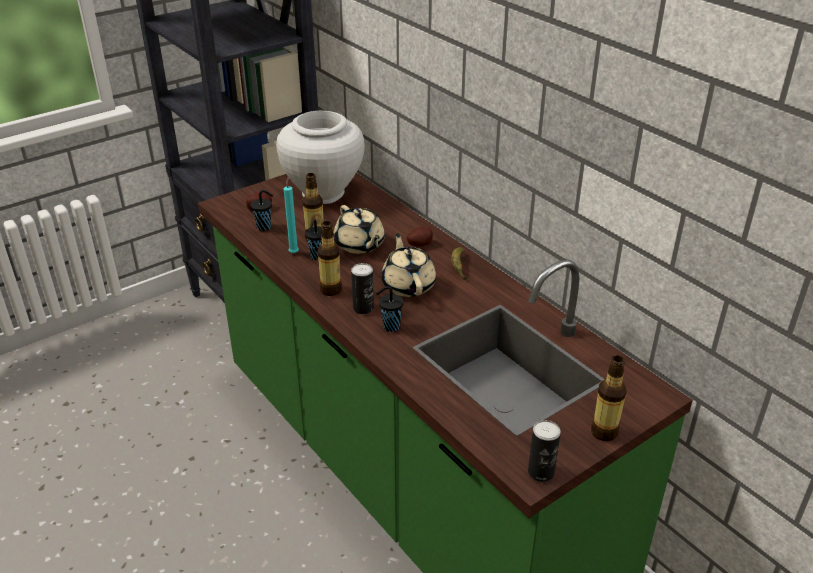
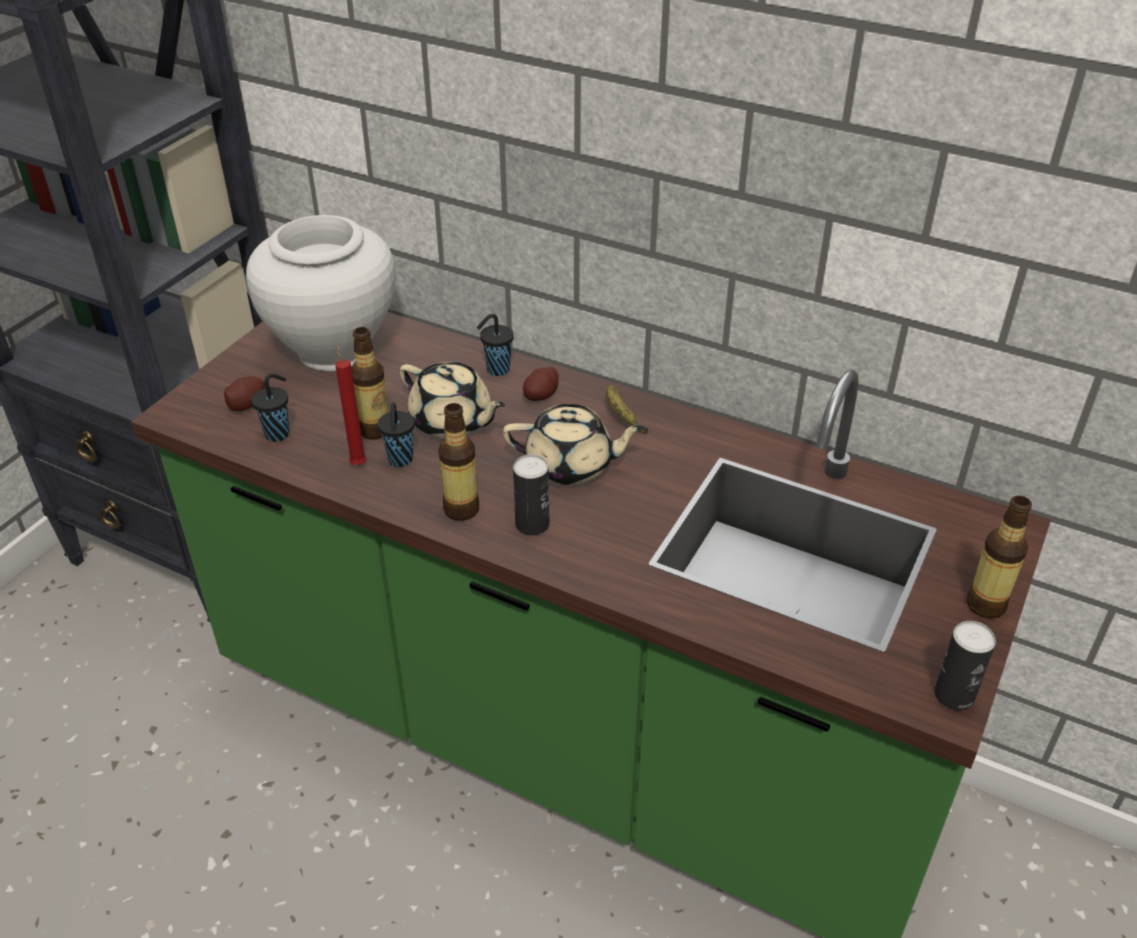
camera: 25 degrees left, 5 degrees up
(294, 252) = (358, 463): turquoise candle -> red candle
(390, 327) = (593, 542): black cup -> black cup (496, 370)
(408, 285) = (571, 465): beige teapot -> beige teapot turned 135 degrees clockwise

